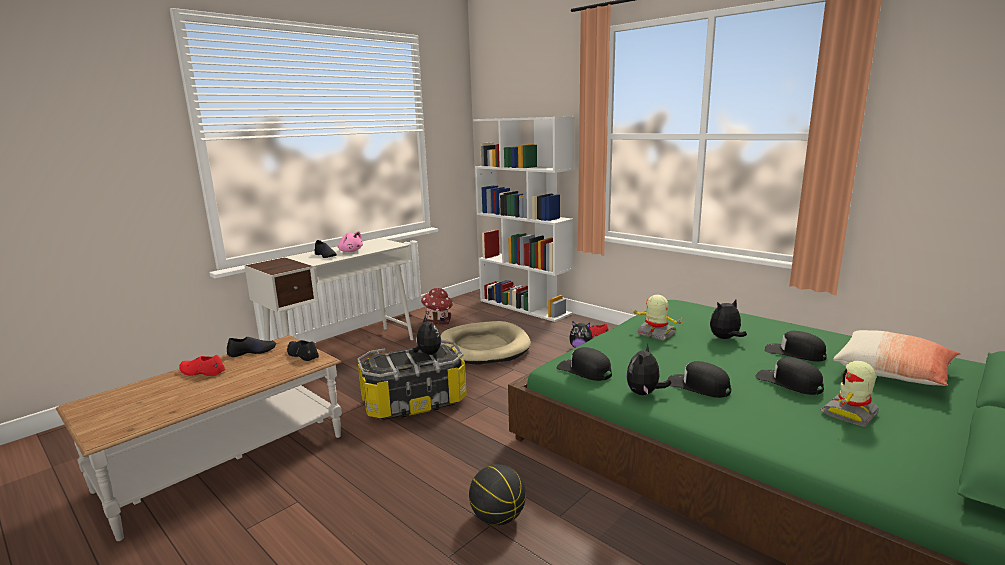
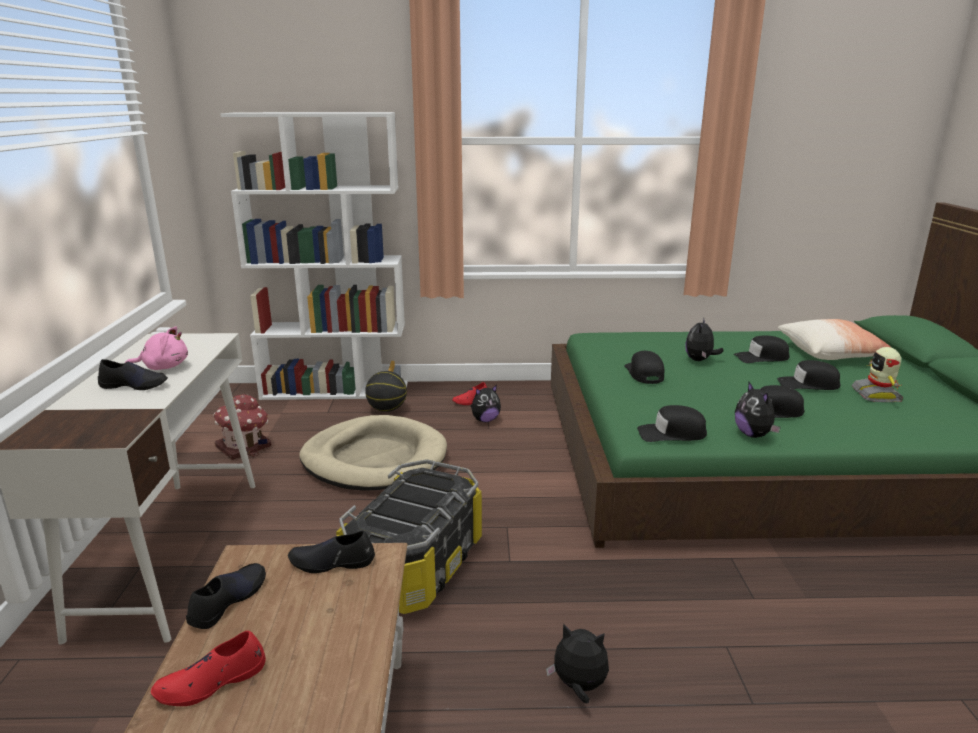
camera: 45 degrees left, 5 degrees up
(427, 354) = (423, 488): plush toy -> plush toy (579, 686)
(498, 518) = (719, 635): basketball -> basketball (387, 410)
(656, 334) = (644, 373): toy robot -> black cap

